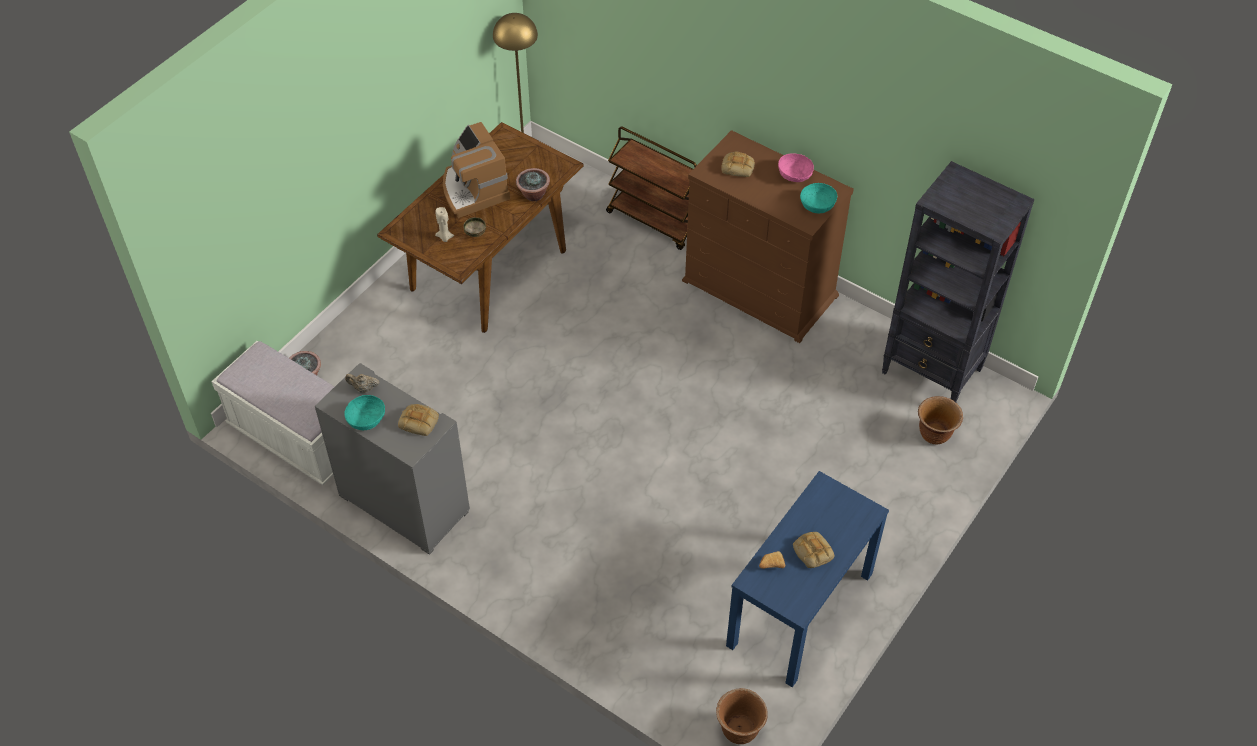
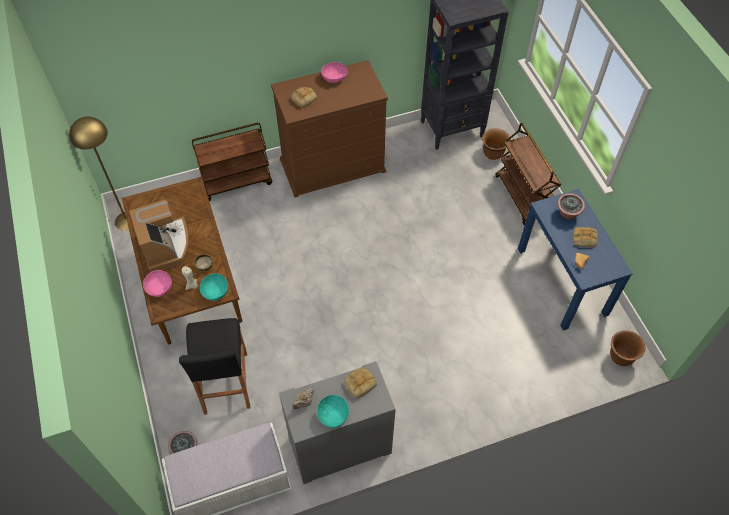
camera: 55 degrees left, 5 degrees up
(402, 362) = (225, 383): none -> black stool
(421, 215) = (159, 288): none -> pink bowl
(473, 189) = (166, 246): coffee machine -> coffee machine turned 120 degrees counterclockwise
(533, 195) = (202, 216): potted plant -> potted plant (567, 214)
(817, 205) = (367, 82): turquoise bowl -> turquoise bowl (215, 291)
(894, 502) = (522, 197): none -> brown cart

